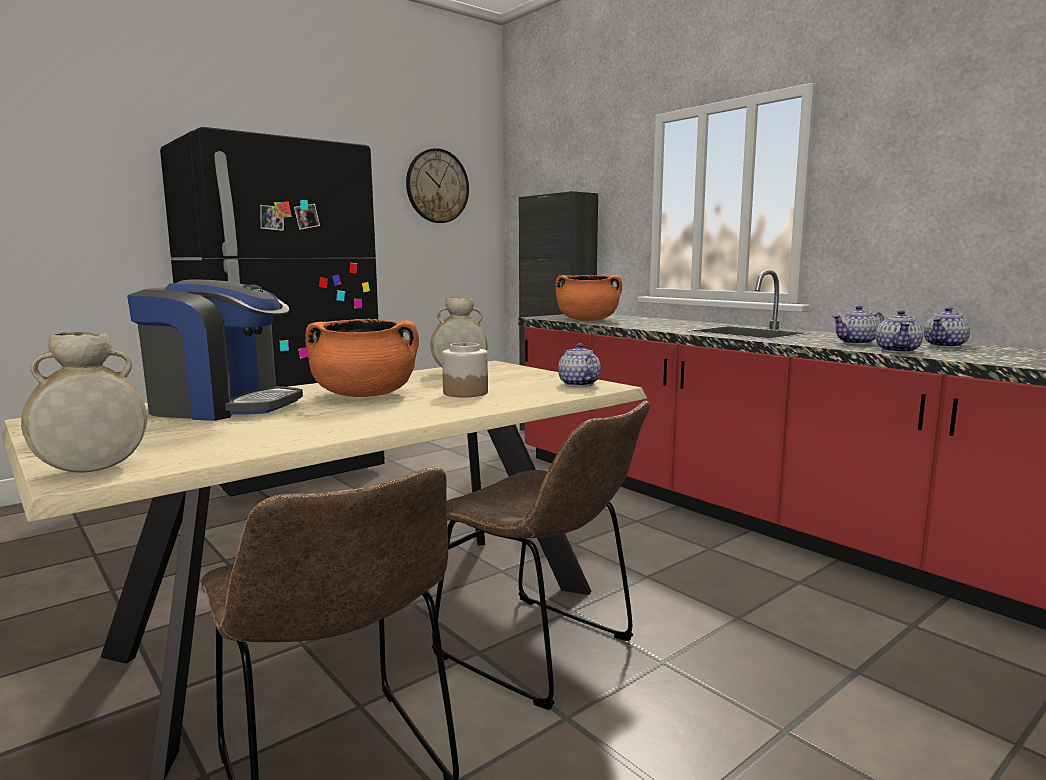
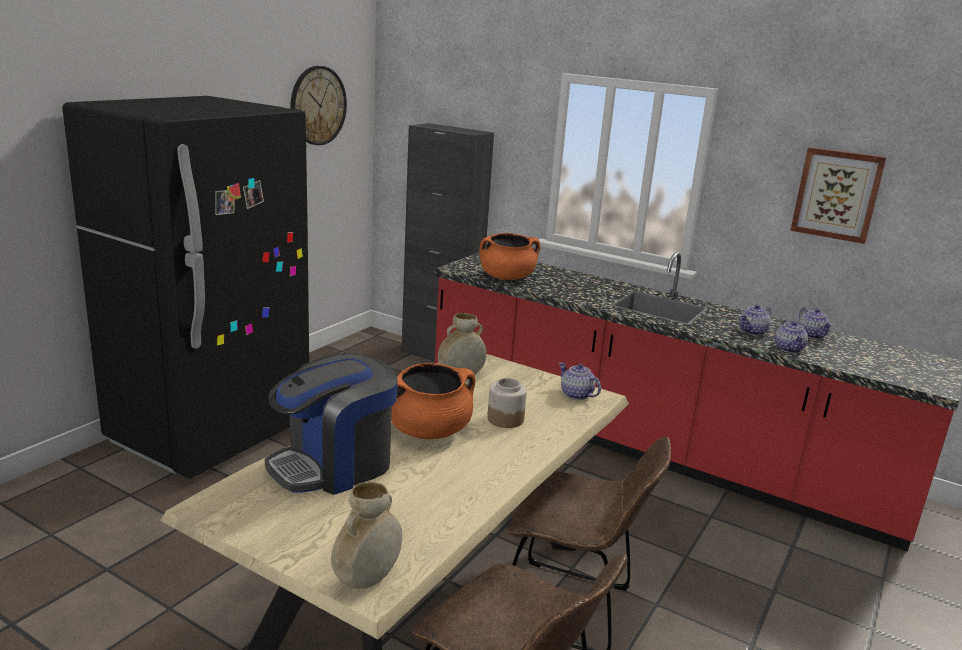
camera: 20 degrees left, 10 degrees up
(222, 407) = (334, 465): coffee machine -> coffee machine turned 150 degrees clockwise
(945, 345) = (812, 335): teapot -> teapot turned 45 degrees counterclockwise
(975, 170) = (837, 194): none -> picture

